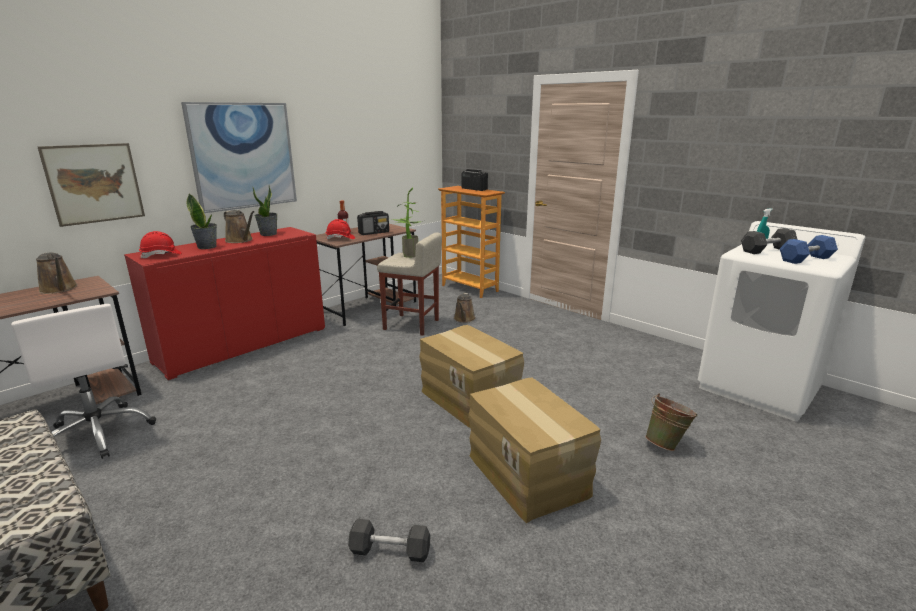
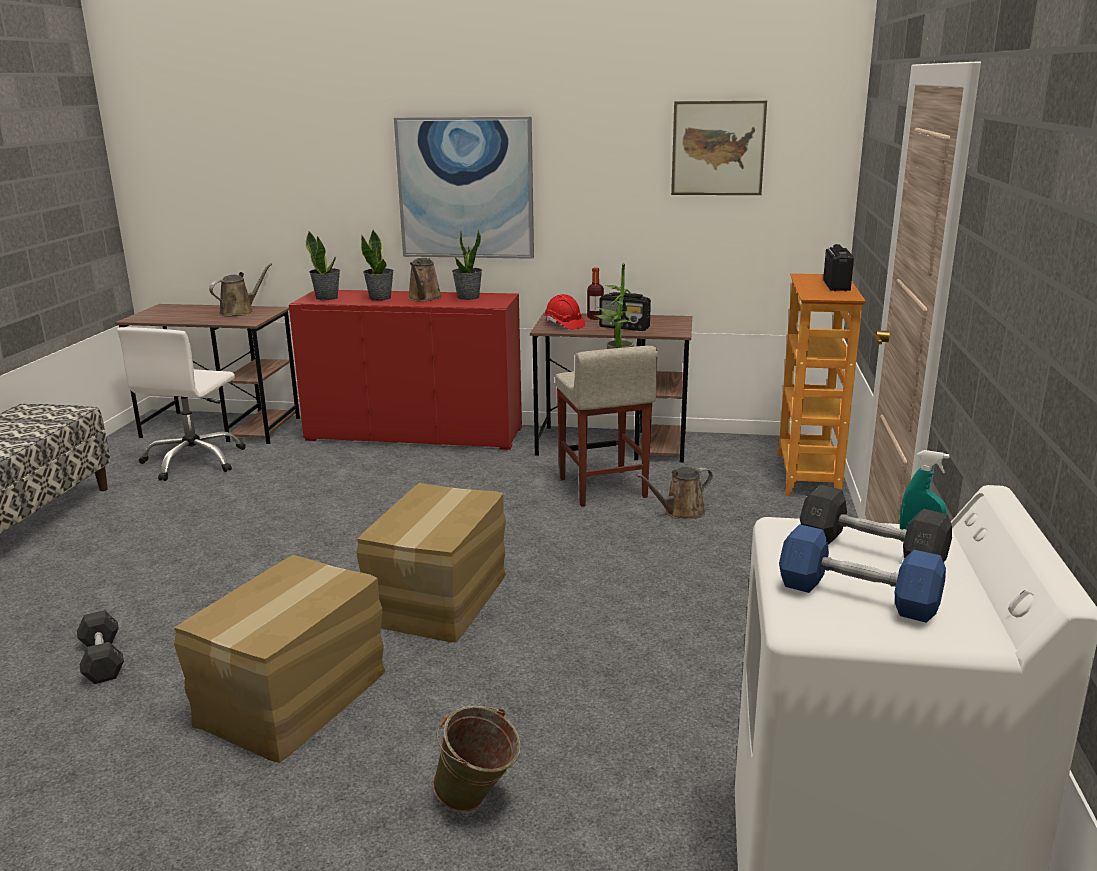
camera: 55 degrees right, 0 degrees up
(59, 289) = (239, 312): brown watering can -> brown watering can turned 150 degrees counterclockwise
(94, 183) = (300, 207): picture -> picture (718, 148)
(161, 255) = (327, 298): red hard hat -> potted plant

